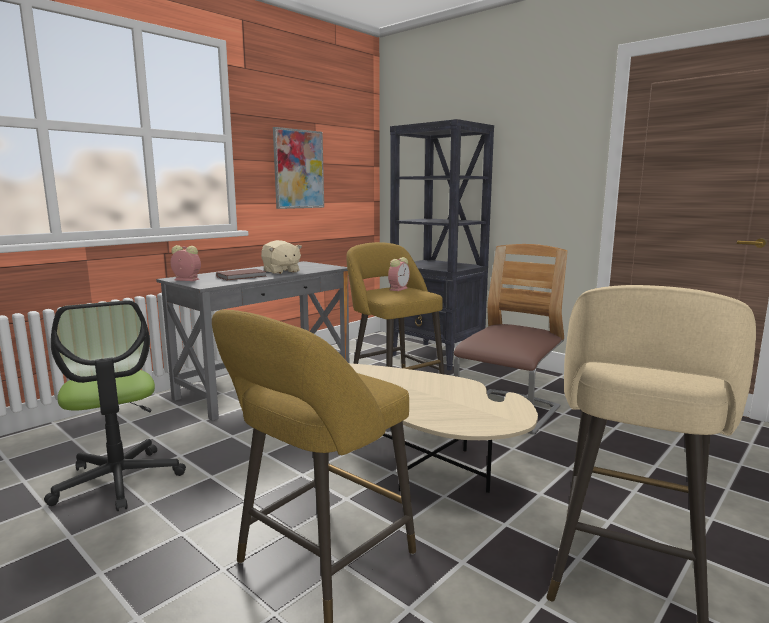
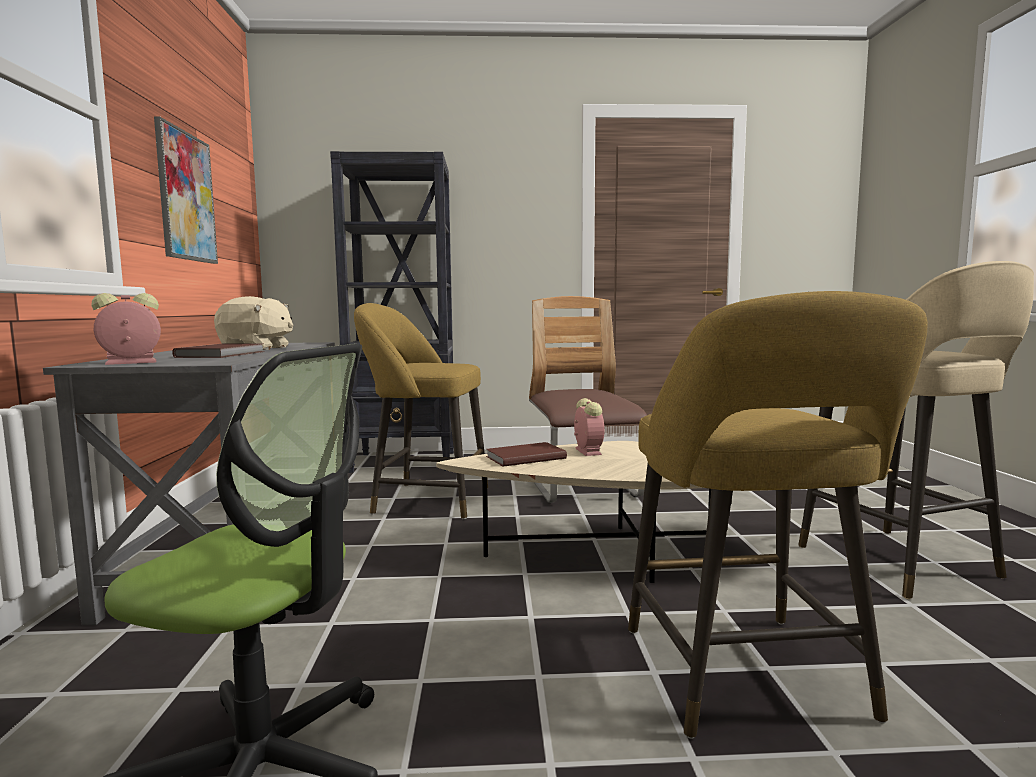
camera: 45 degrees left, 5 degrees down
(377, 373) = (524, 457): none -> brown book
(398, 289) = (424, 362): alarm clock -> alarm clock (587, 451)

